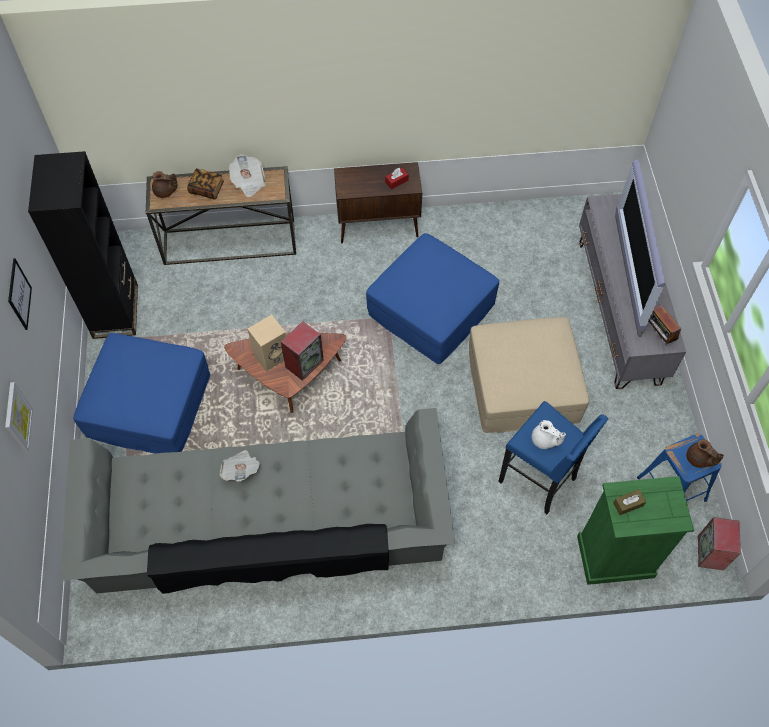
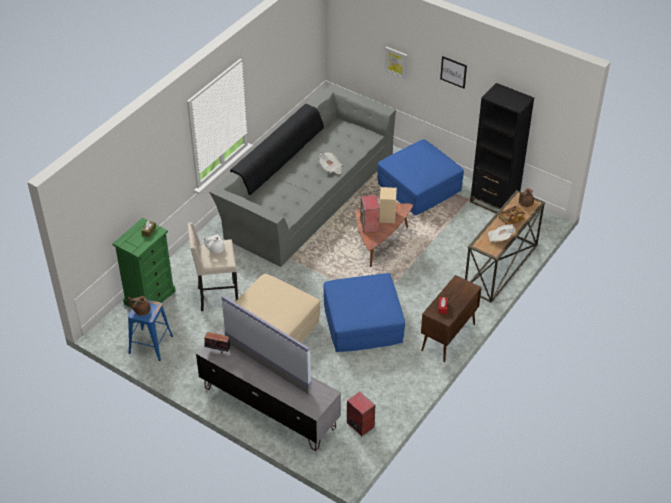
camera: 130 degrees right, 15 degrees down
(539, 480) = (217, 297): blue stool -> beige stool
(711, 553) = (106, 333): speaker -> speaker (360, 424)

